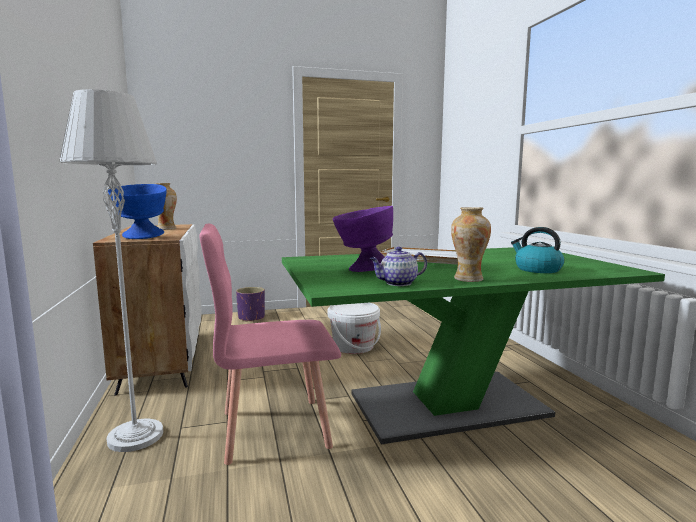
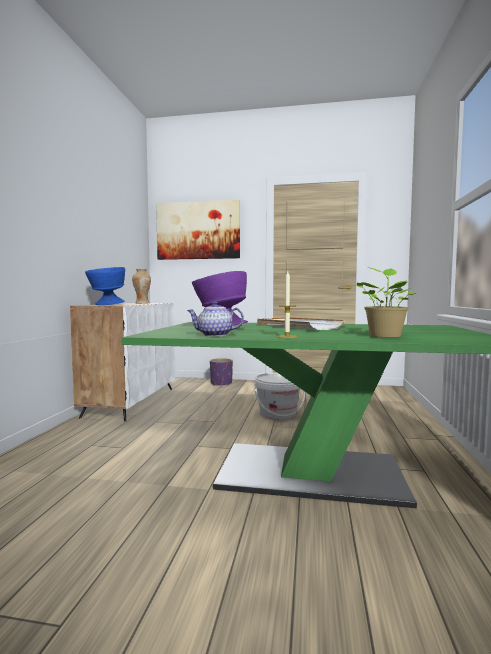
camera: 25 degrees right, 5 degrees down
(135, 436) = (60, 444): grey floor lamp -> none
(205, 126) = (198, 230): none -> picture
(273, 428) = (147, 459): pink chair -> none
(468, 279) = (287, 336): vase -> candle
(537, 269) = (385, 336): kettle -> potted plant

